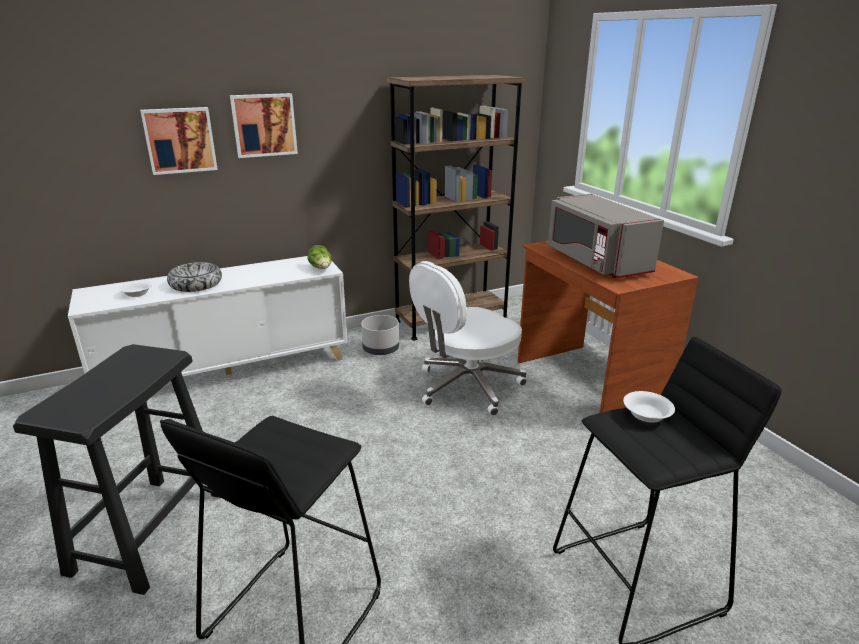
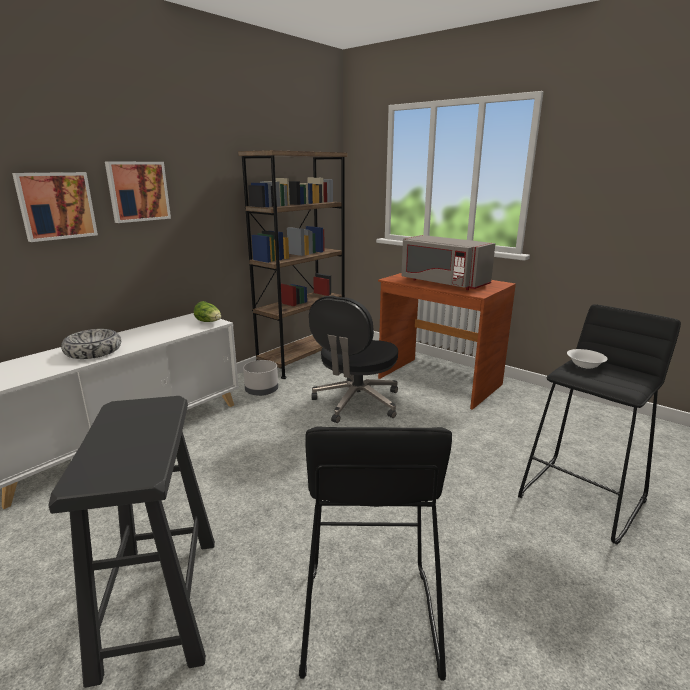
camera: 25 degrees left, 5 degrees down
(137, 294) = (32, 369): white bowl -> none
(467, 386) = (356, 403): white office chair -> black office chair

